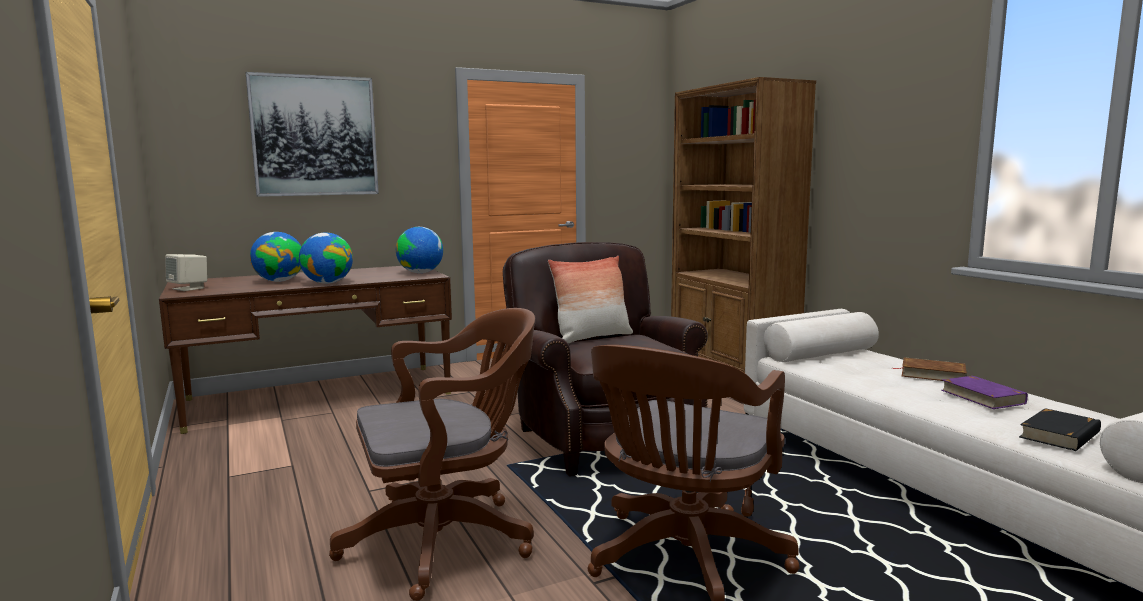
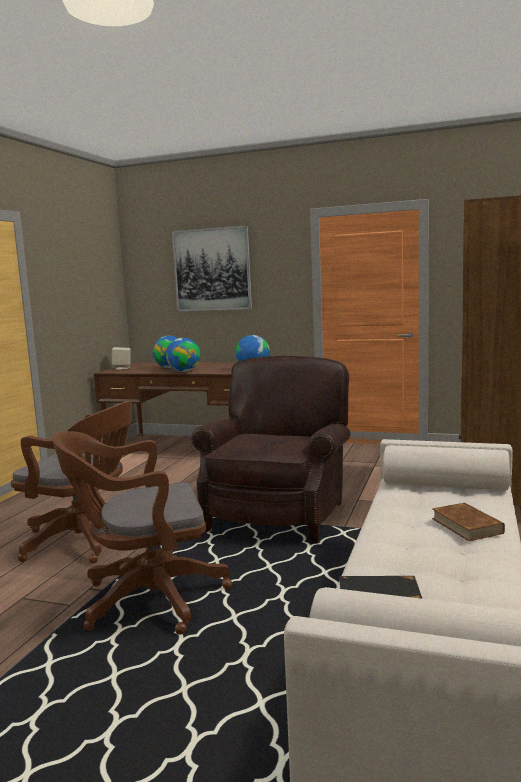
camera: 45 degrees right, 0 degrees up
(592, 338) = (270, 433): pillow -> none
(982, 397) = (437, 555): purple book -> none

